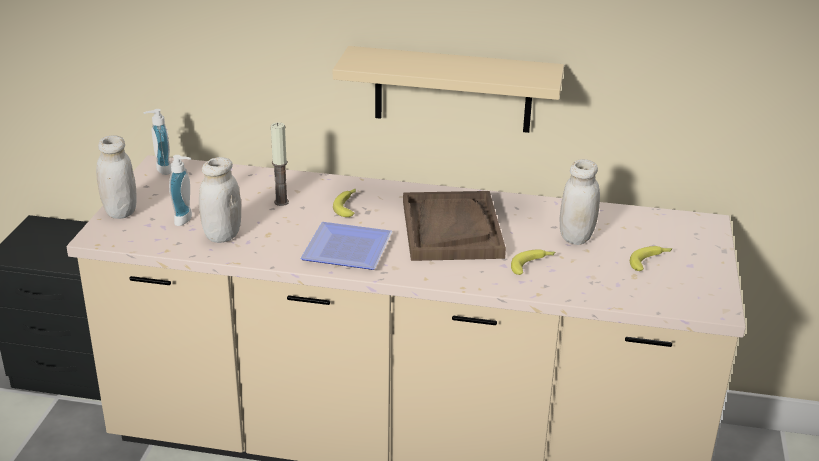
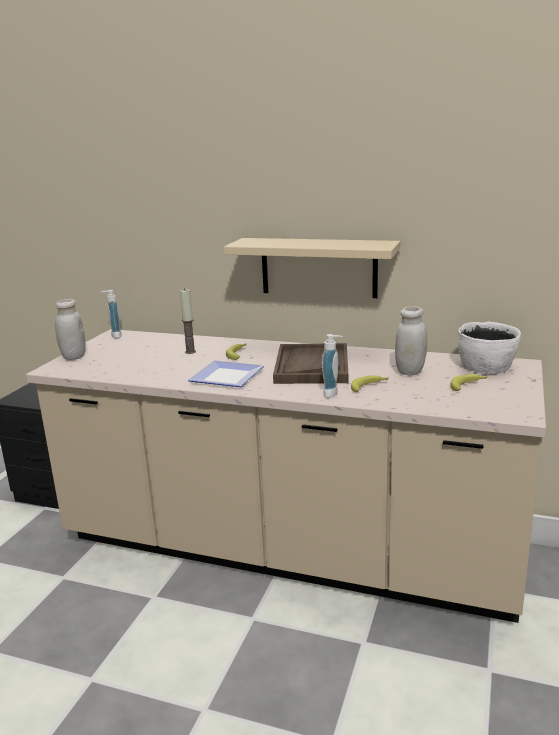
camera: 10 degrees right, 10 degrees down
(186, 219) = (117, 360): soap dispenser -> soap dispenser (333, 393)
(222, 235) = (138, 369): white jar -> none
(667, 227) = (487, 366): none -> white bowl

